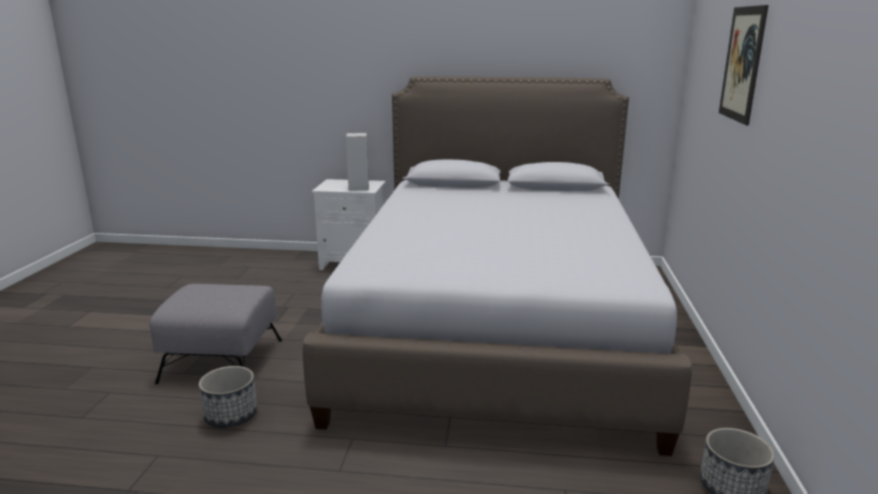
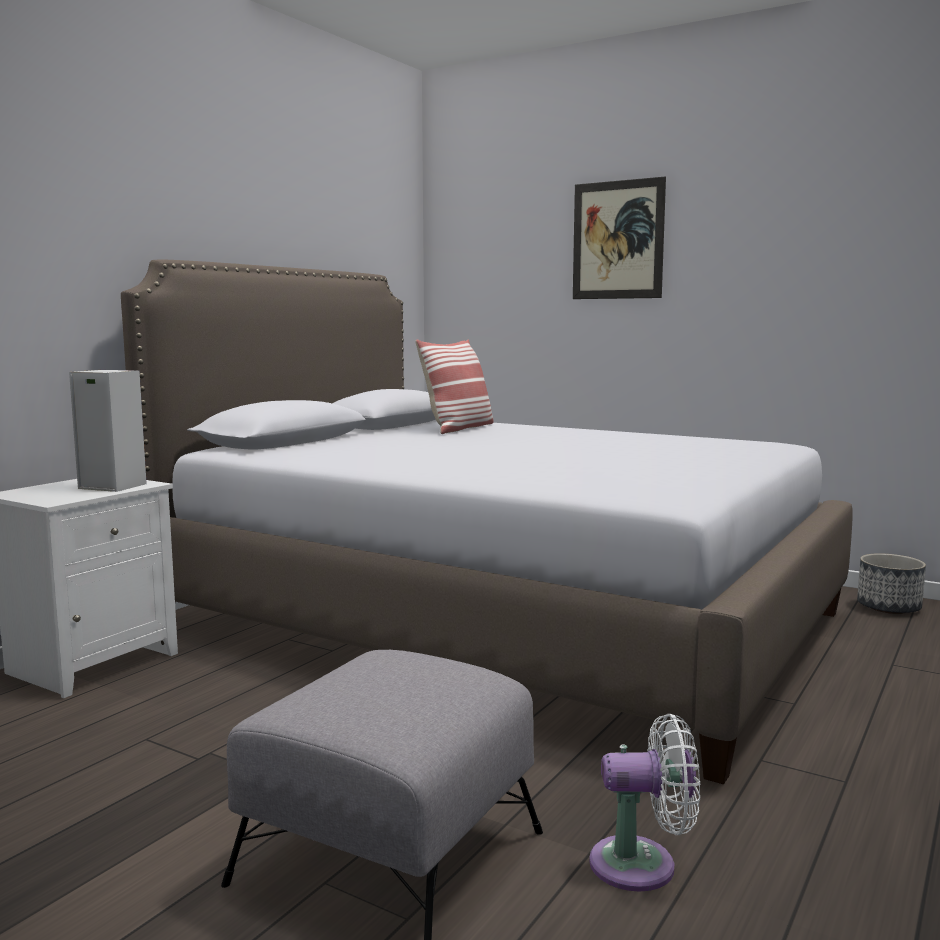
camera: 65 degrees left, 10 degrees down
(231, 415) = (642, 865): planter -> white fan
(559, 200) = (458, 428): none -> pillow

